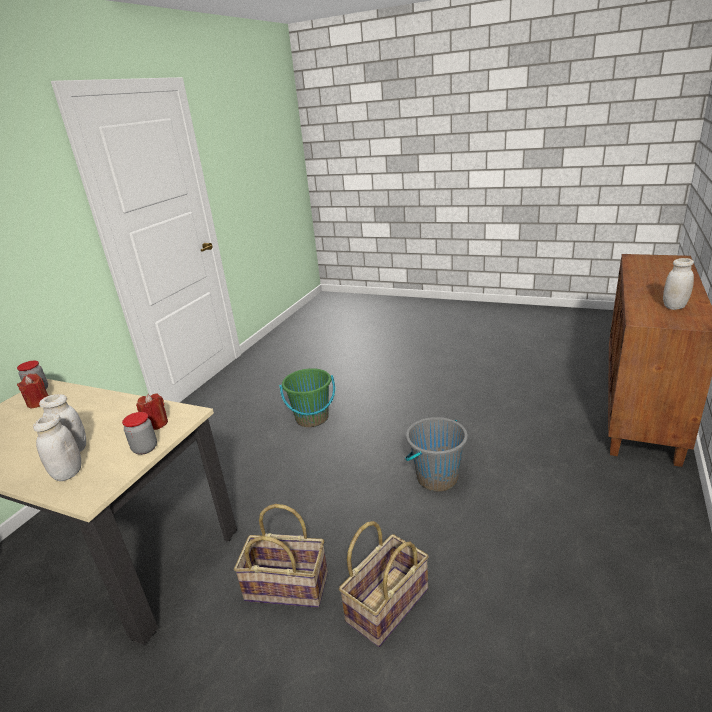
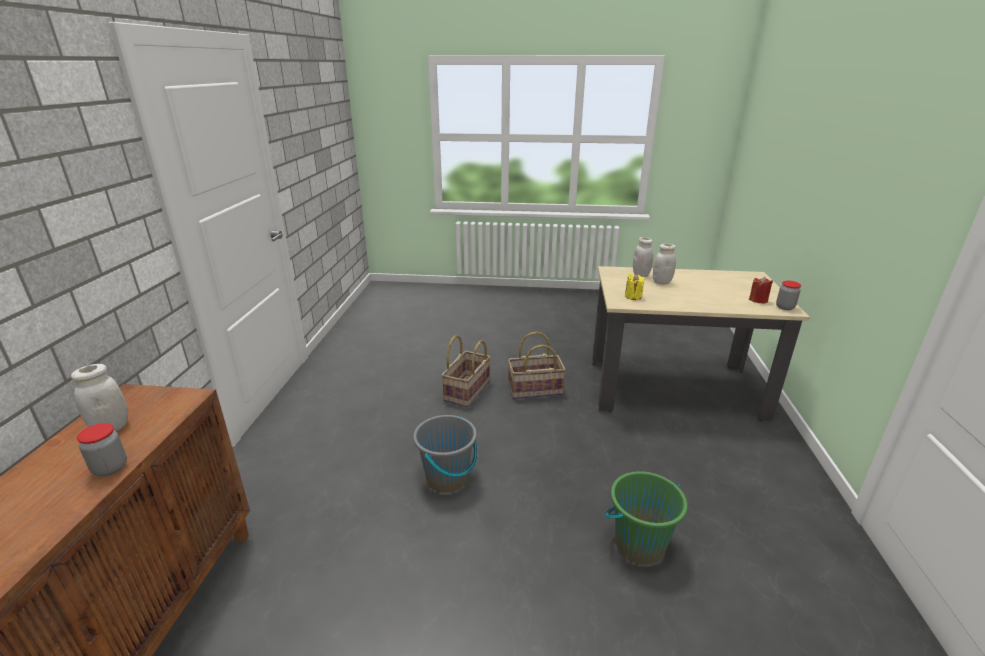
camera: 160 degrees right, 0 degrees up
(145, 448) = (615, 286): jar -> jar (110, 468)
(156, 424) = (633, 296): red candle -> yellow candle

